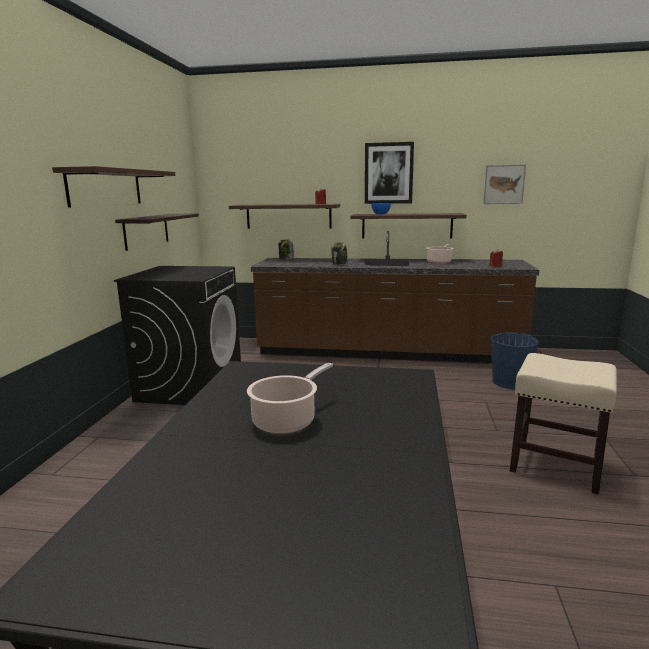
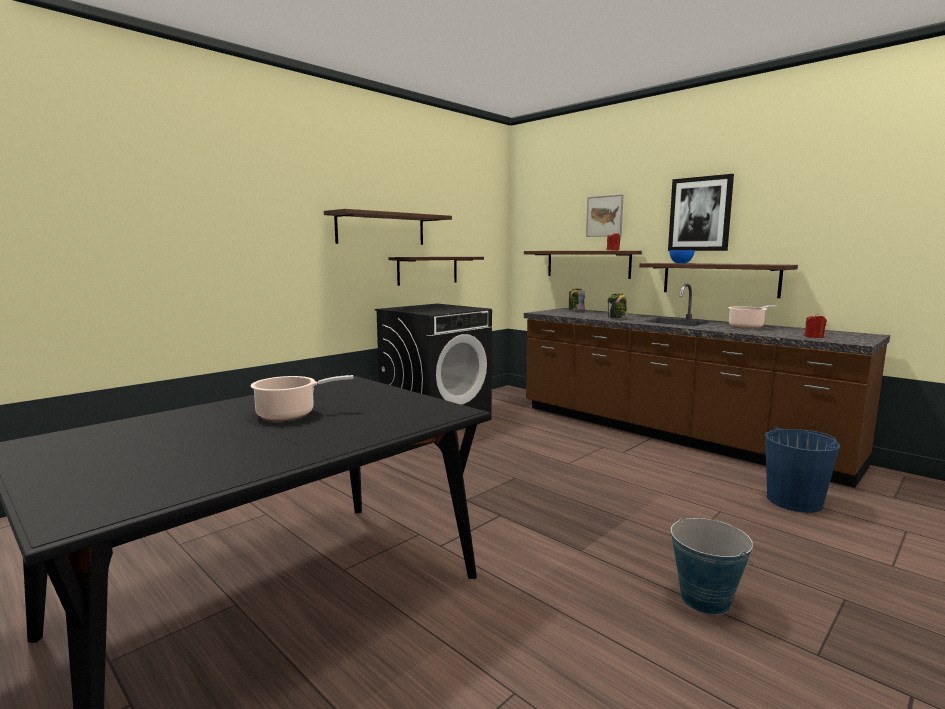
camera: 35 degrees right, 5 degrees down
(504, 184) = (864, 225): picture -> picture (604, 216)
(554, 466) = (705, 599): beige stool -> bucket

